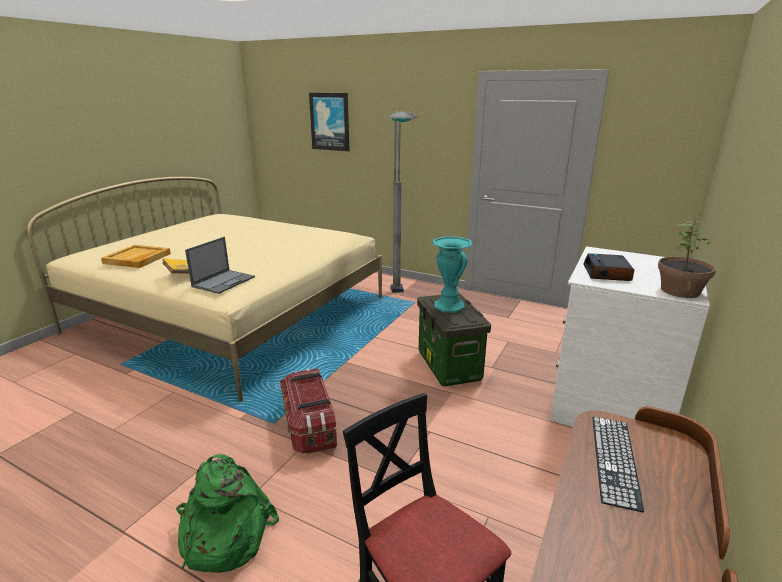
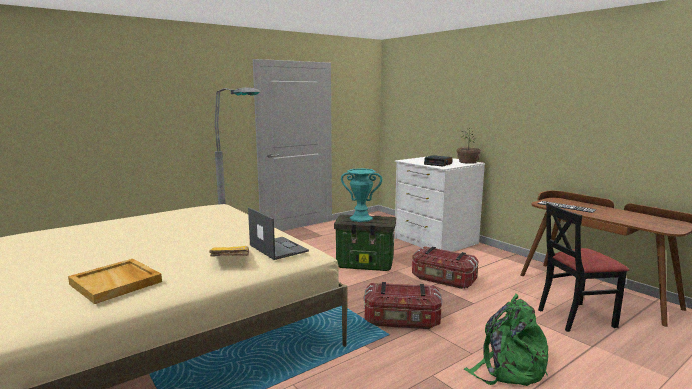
camera: 65 degrees left, 10 degrees down
(330, 121) = (98, 103): picture -> none
(454, 438) = (443, 280): none -> storage box

